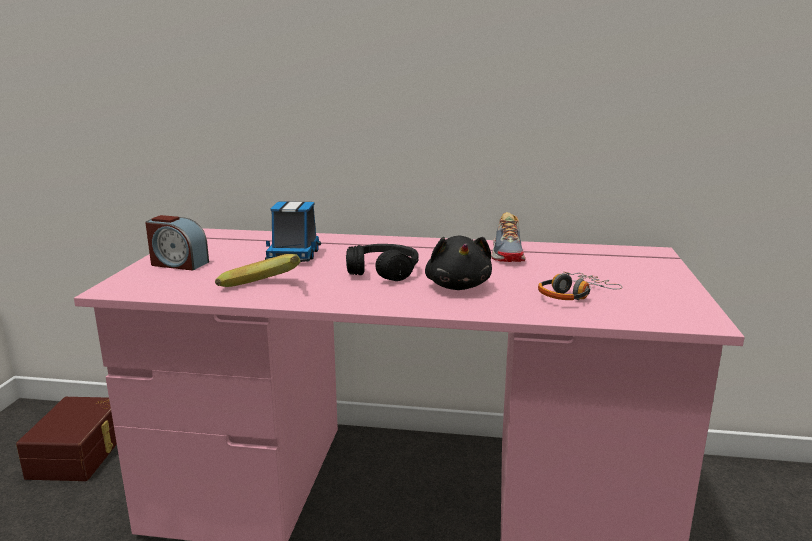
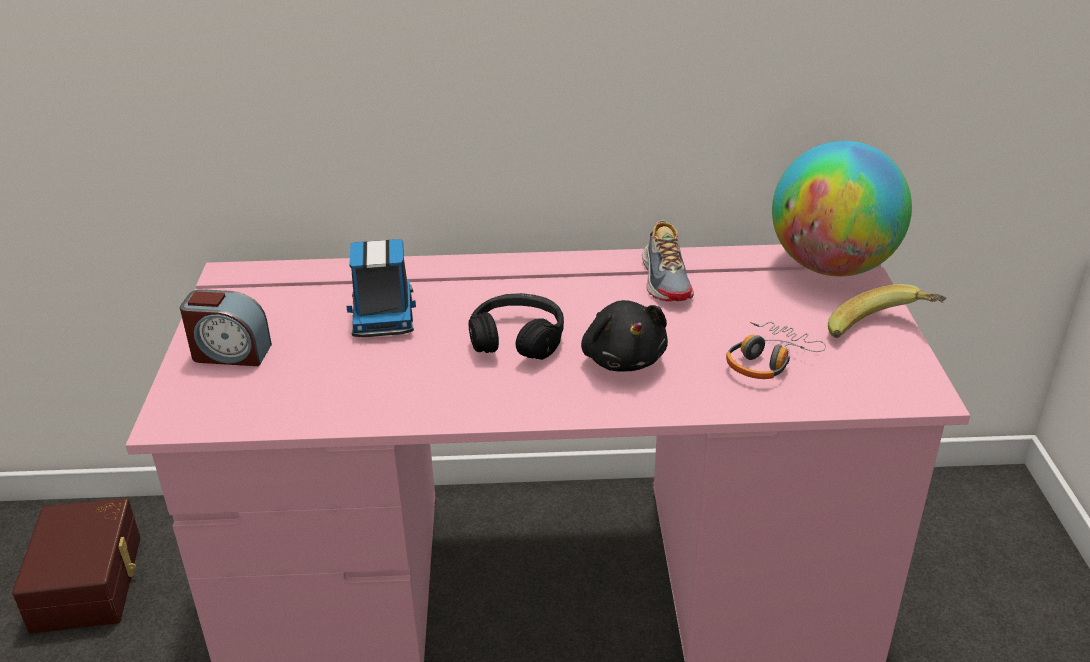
camera: 10 degrees left, 15 degrees up
(264, 289) = (376, 397): banana -> banana (881, 334)
(638, 256) = (831, 267): none -> globe

